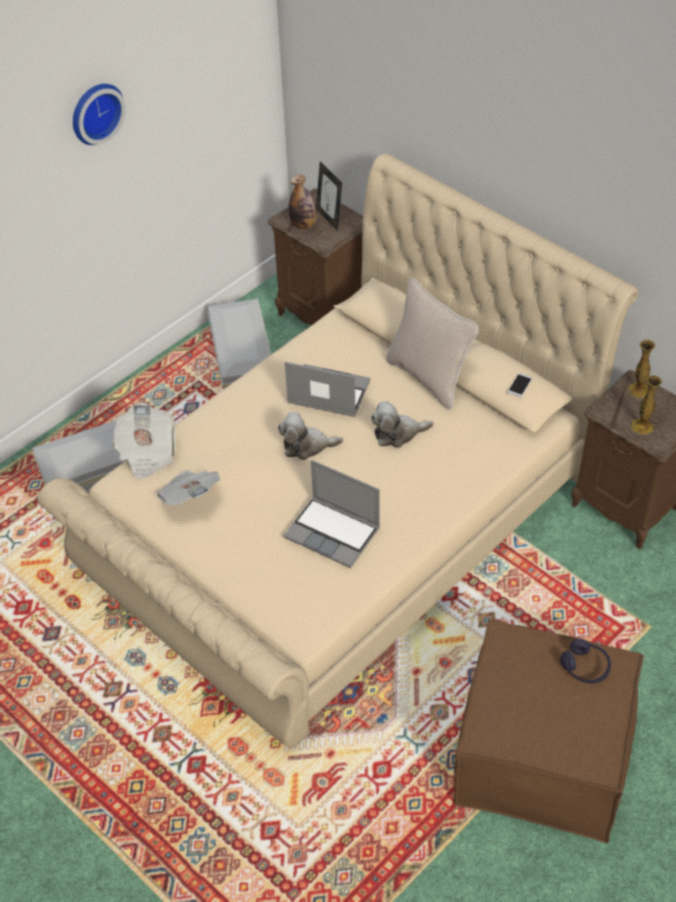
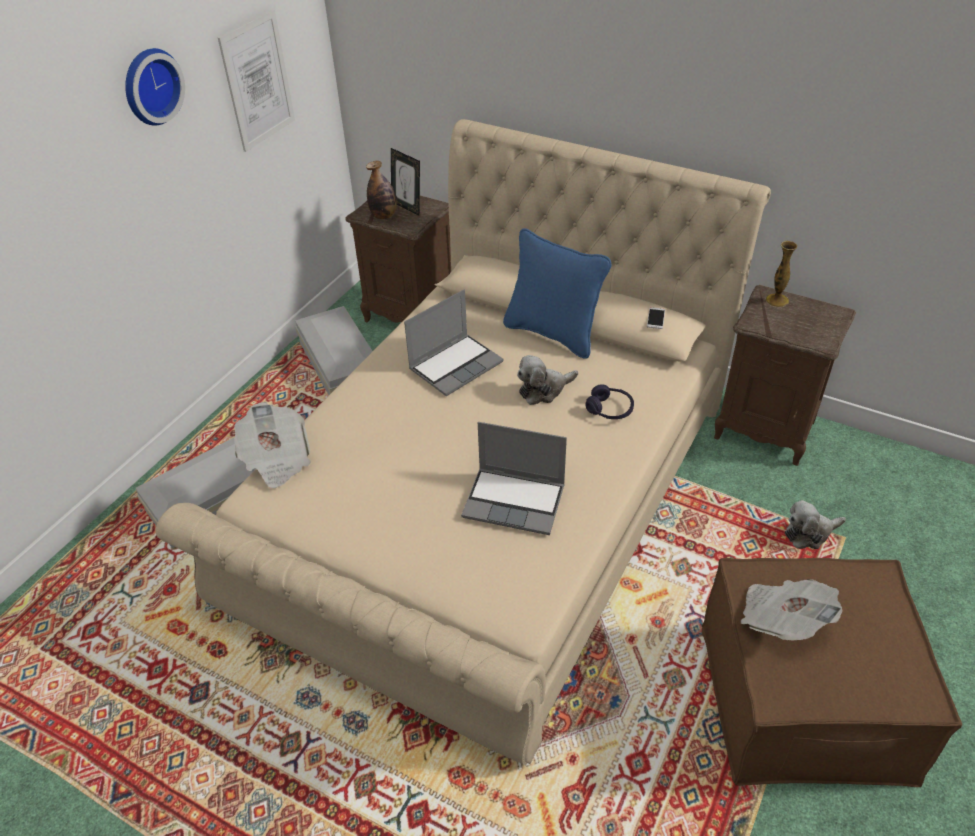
camera: 15 degrees left, 5 degrees down
(189, 497) = (339, 496): newspaper -> newspaper (782, 620)
(197, 95) = (258, 81): none -> picture
(307, 446) = (453, 419): plush toy -> plush toy (809, 533)
(327, 393) = (456, 365): laptop -> laptop turned 135 degrees clockwise
(428, 377) = (553, 333): beige pillow -> blue pillow
(585, 667) = (849, 587): purple headphones -> purple headphones (609, 409)
(641, 426) = (797, 331): vase -> none

